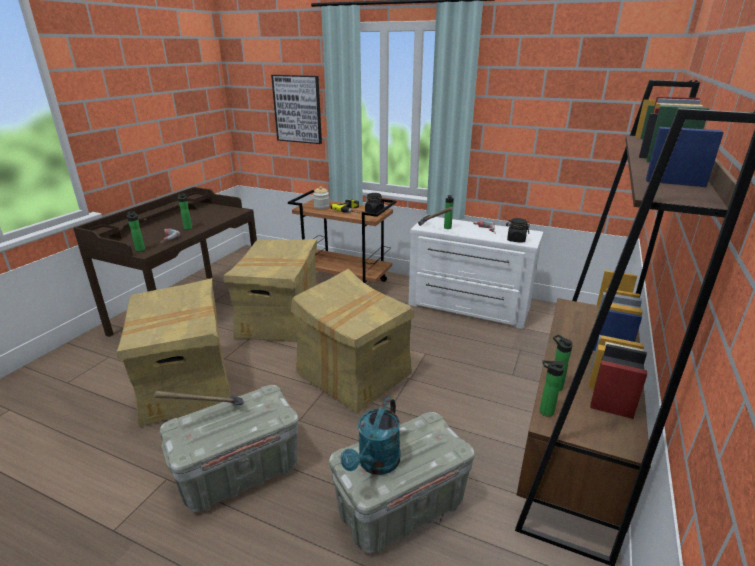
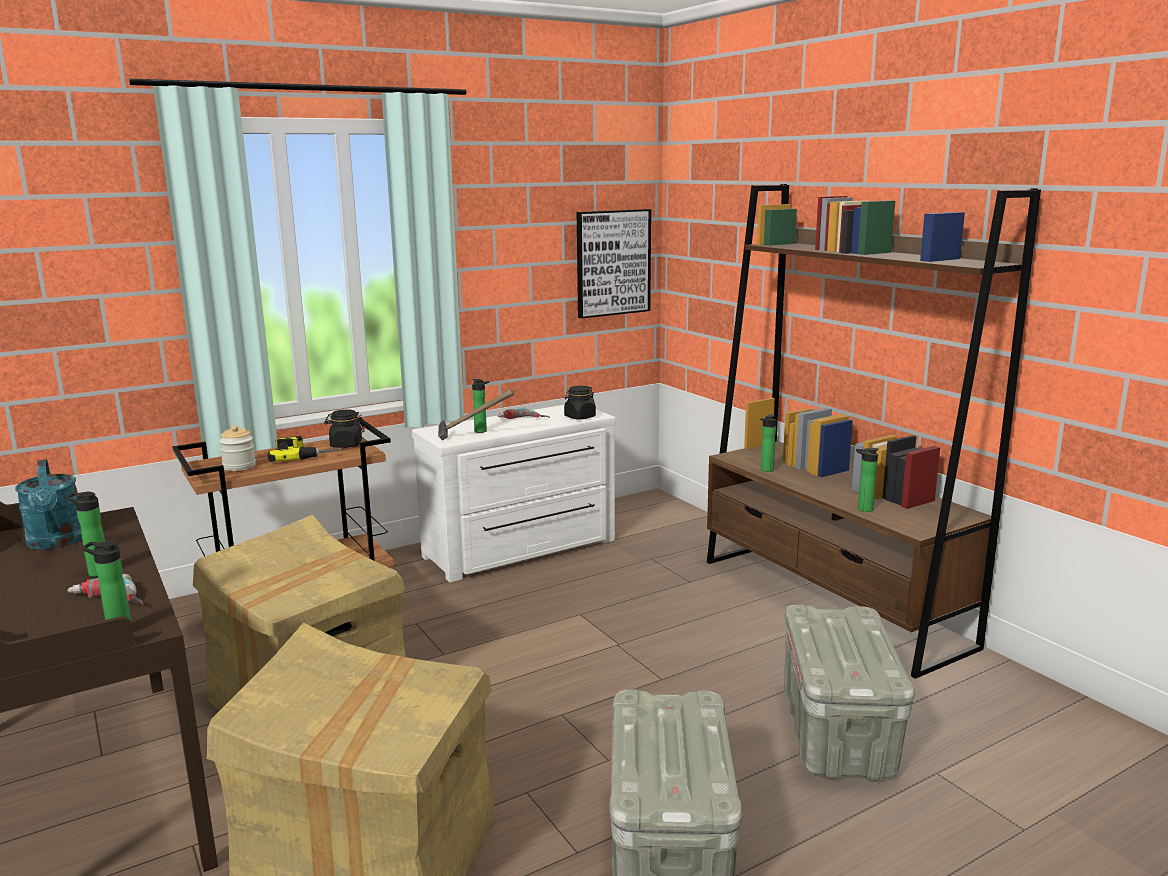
camera: 55 degrees left, 10 degrees down
(208, 418) = (649, 761): hammer -> none
(298, 109) = (84, 289): picture -> picture (612, 262)
(353, 373) = (555, 680): cardboard box -> none
(375, 464) = (852, 663): turquoise watering can -> turquoise watering can (57, 542)
(544, 411) = (898, 526): bottle -> bottle (766, 470)

